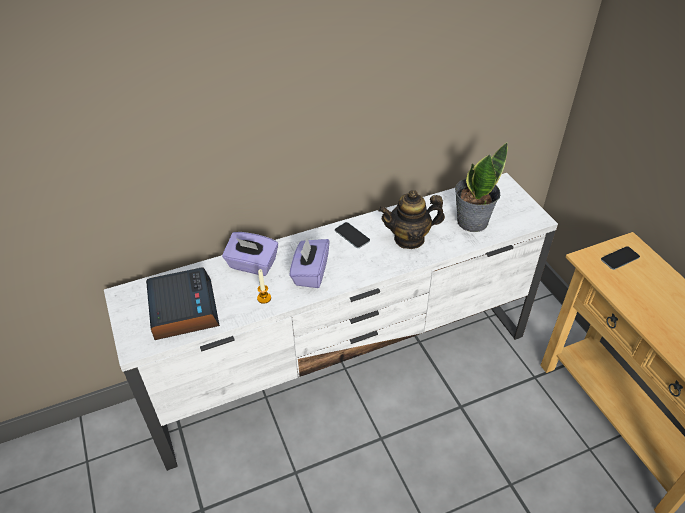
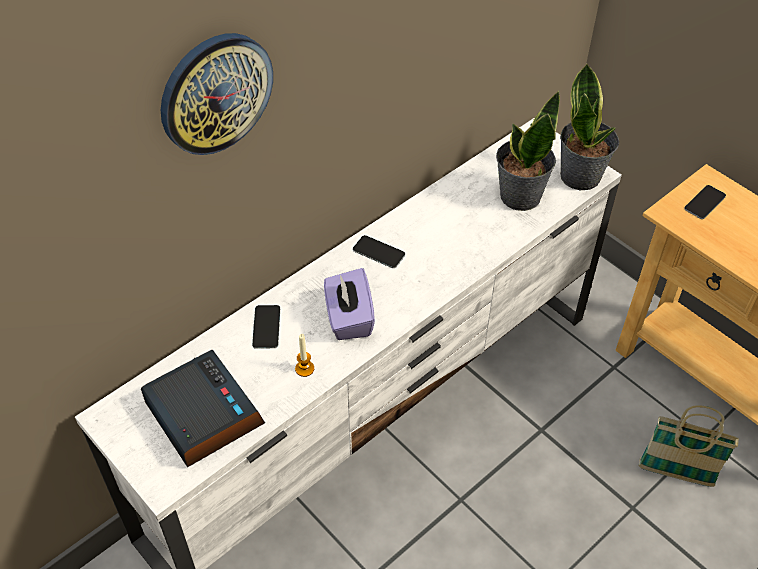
camera: 20 degrees left, 5 degrees up
(225, 78) = (215, 93): none -> wall clock
(252, 265) = (266, 327): purple tissue box -> phone
(409, 238) = (453, 238): teapot -> none
(525, 218) = (581, 176): none -> potted plant
(555, 470) = (676, 474): none -> basket

